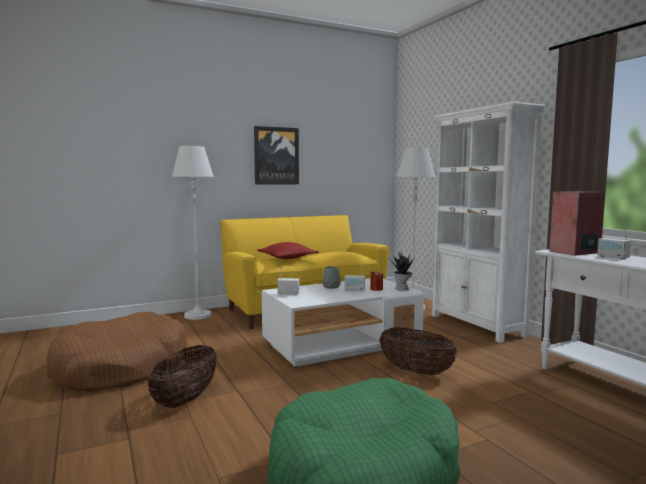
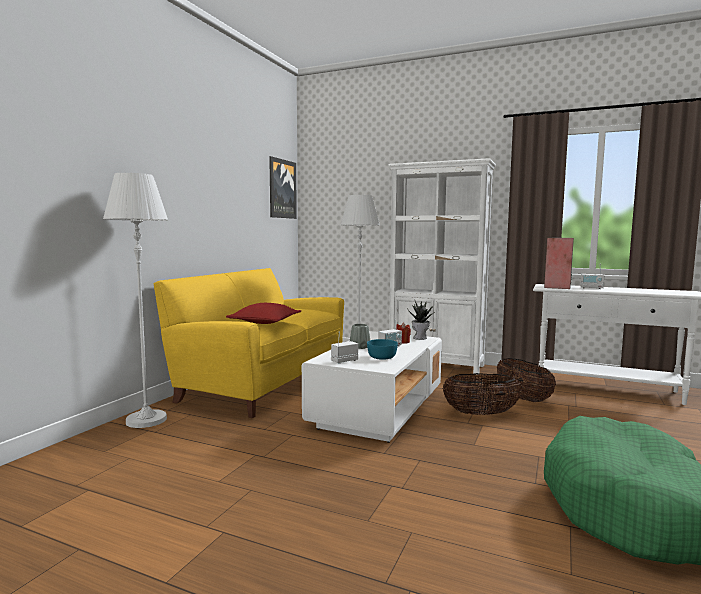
camera: 40 degrees left, 0 degrees up
(121, 368) = (193, 518): brown dog bed -> none
(186, 399) = (365, 518): basket -> basket (523, 398)
(276, 156) = (206, 195): picture -> picture (282, 189)
(321, 296) = (382, 357): none -> turquoise bowl

